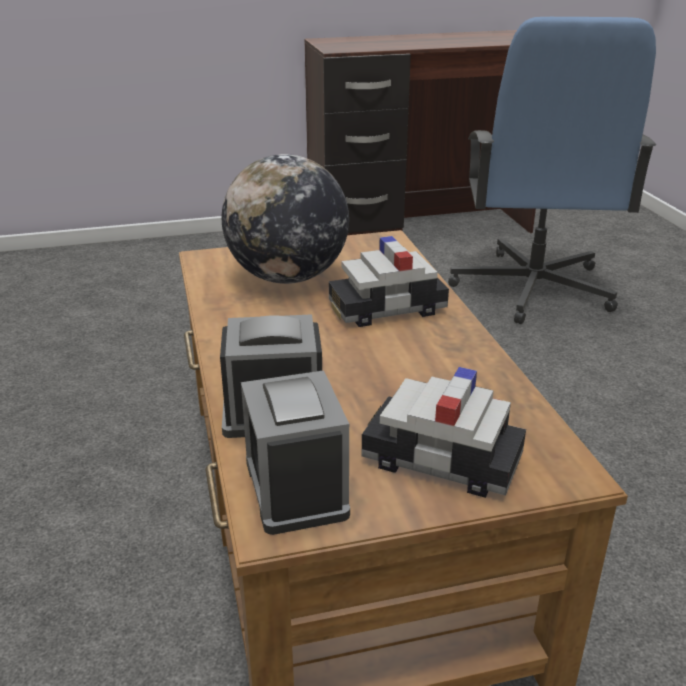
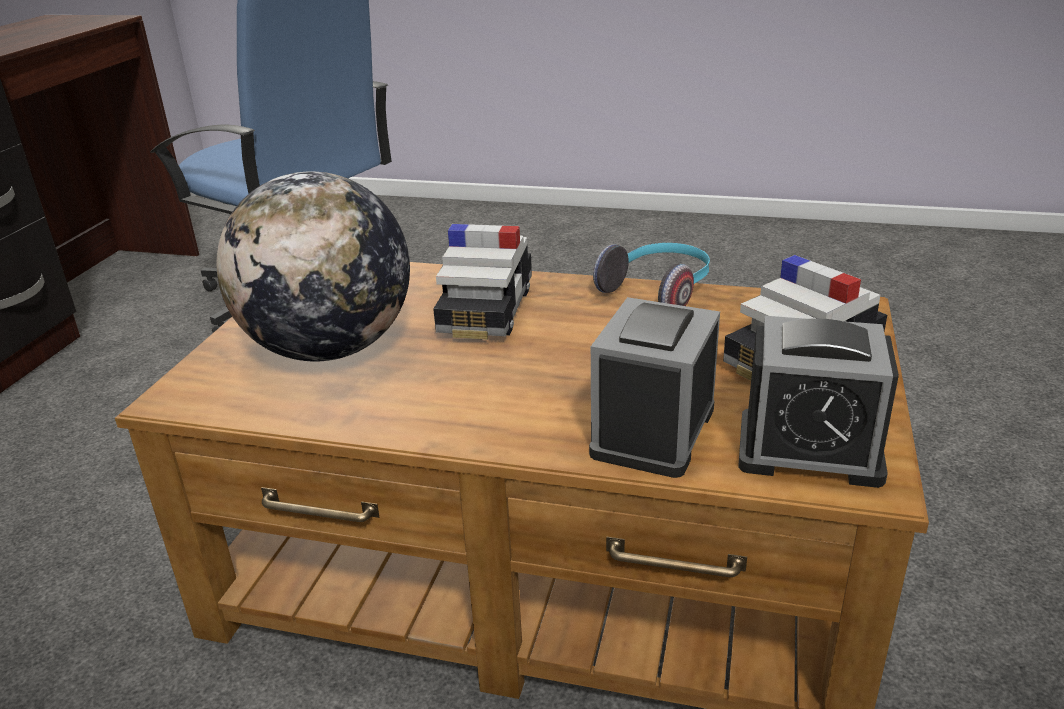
camera: 60 degrees left, 0 degrees up
(493, 367) = (659, 290): none -> headphones

